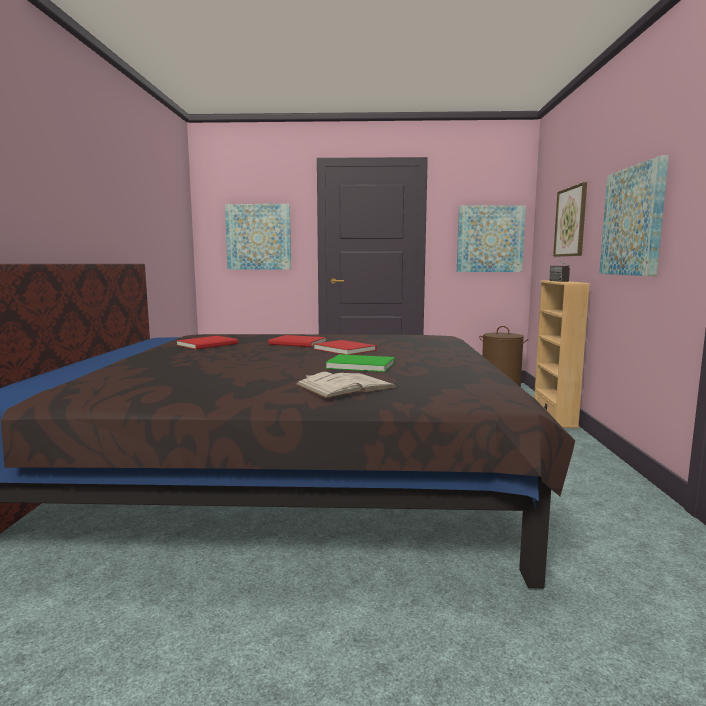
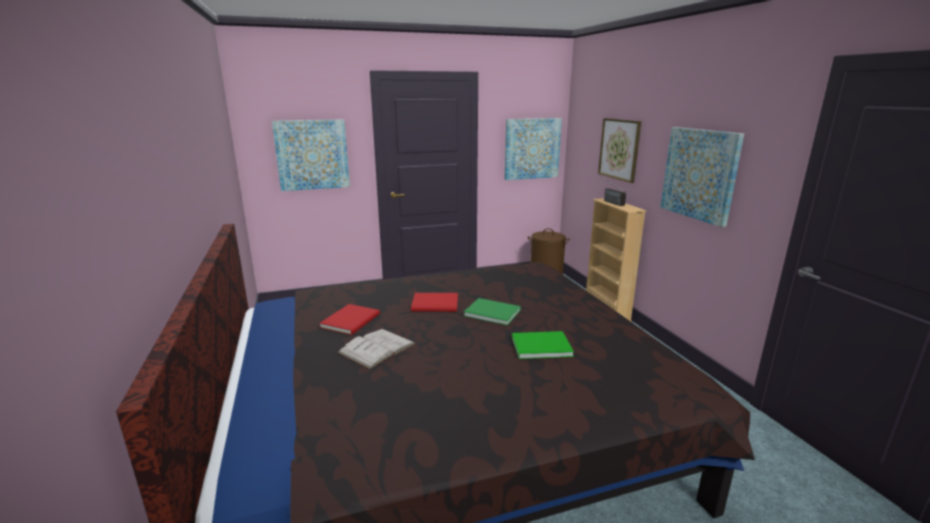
camera: 20 degrees left, 10 degrees up
(344, 349) = (491, 312): red book -> green book
(345, 386) = (573, 394): white book -> white book (377, 348)

